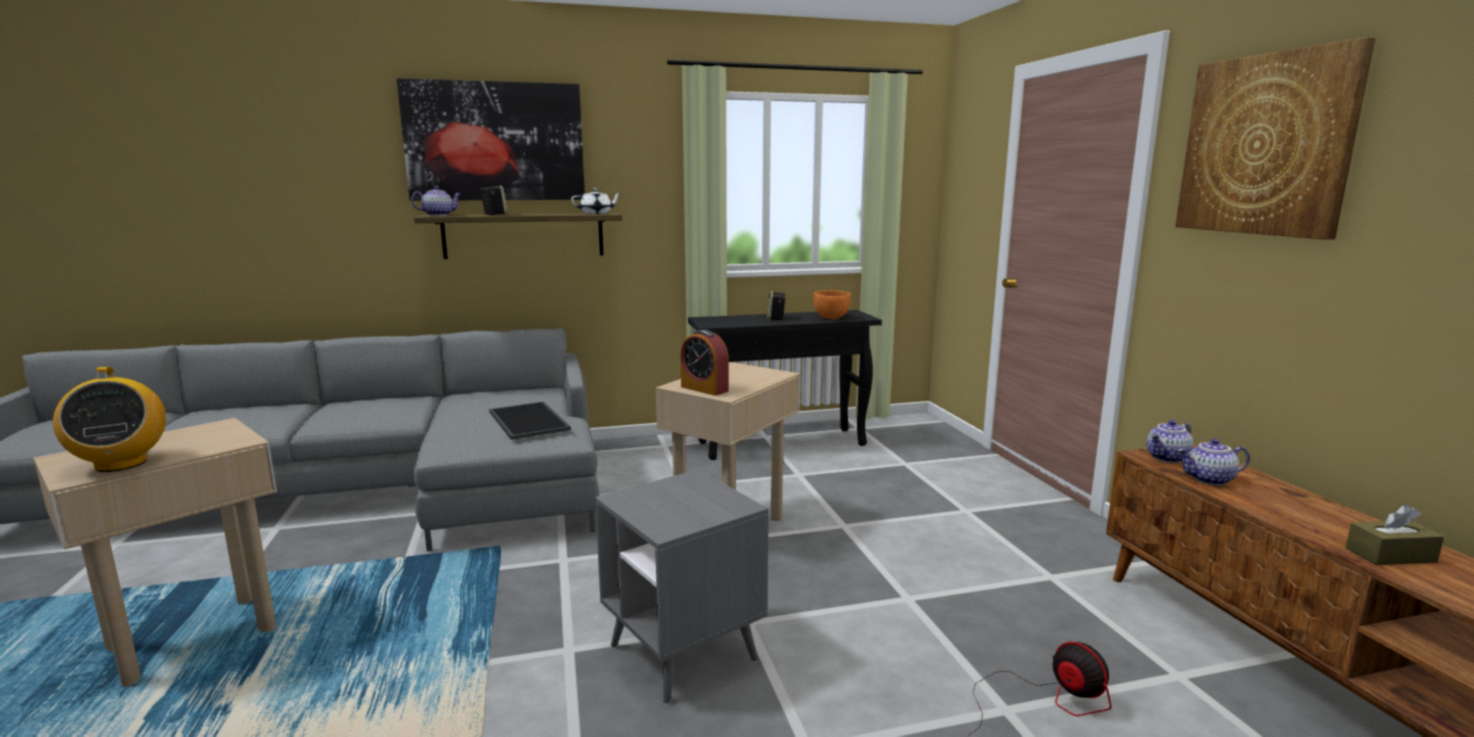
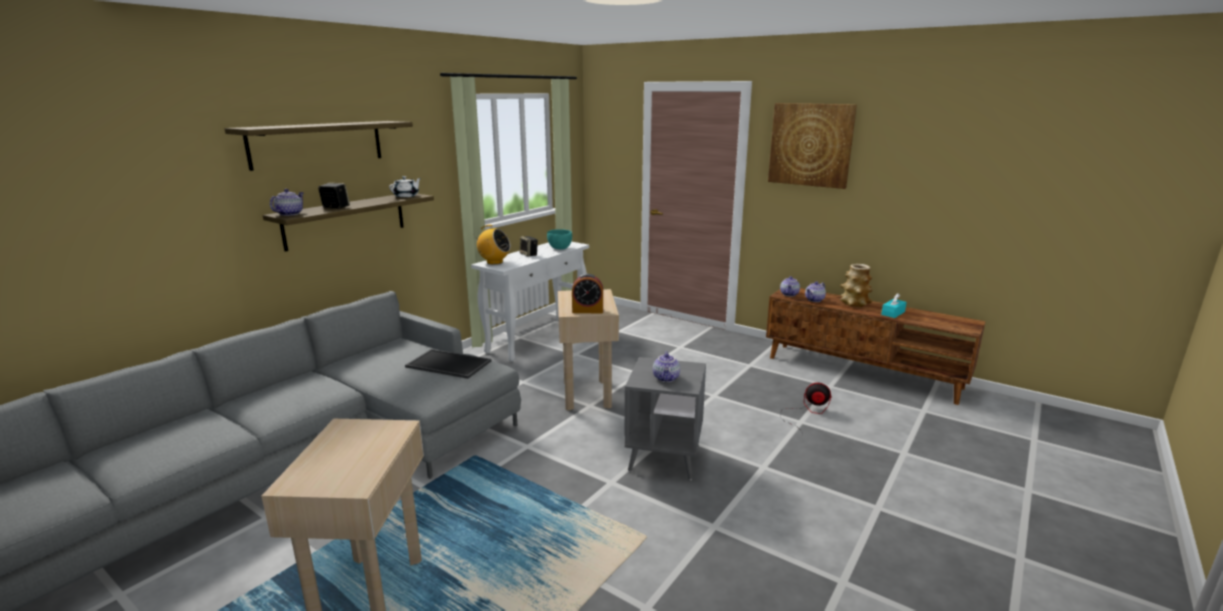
camera: 40 degrees left, 5 degrees up
(121, 464) = (359, 468): radio -> radio (494, 262)
(495, 142) = (317, 144): picture -> shelf
(665, 507) = (666, 378): none -> teapot
(783, 443) = (537, 338): black console table -> white console table
(831, 318) = (559, 248): orange bowl -> turquoise bowl
(1306, 509) = (854, 303): none -> vase
(1390, 555) = (893, 313): brown tissue box -> turquoise tissue box

